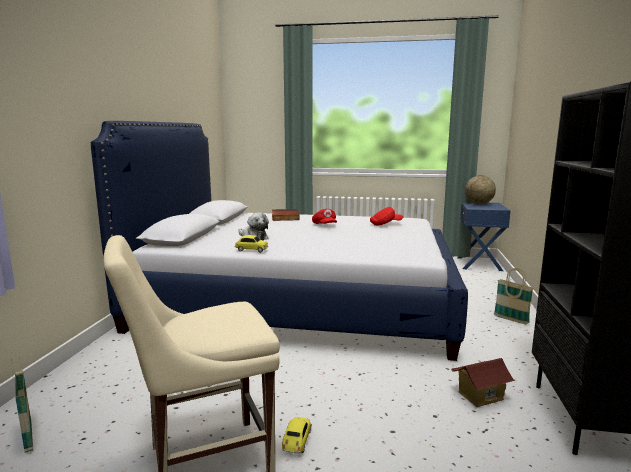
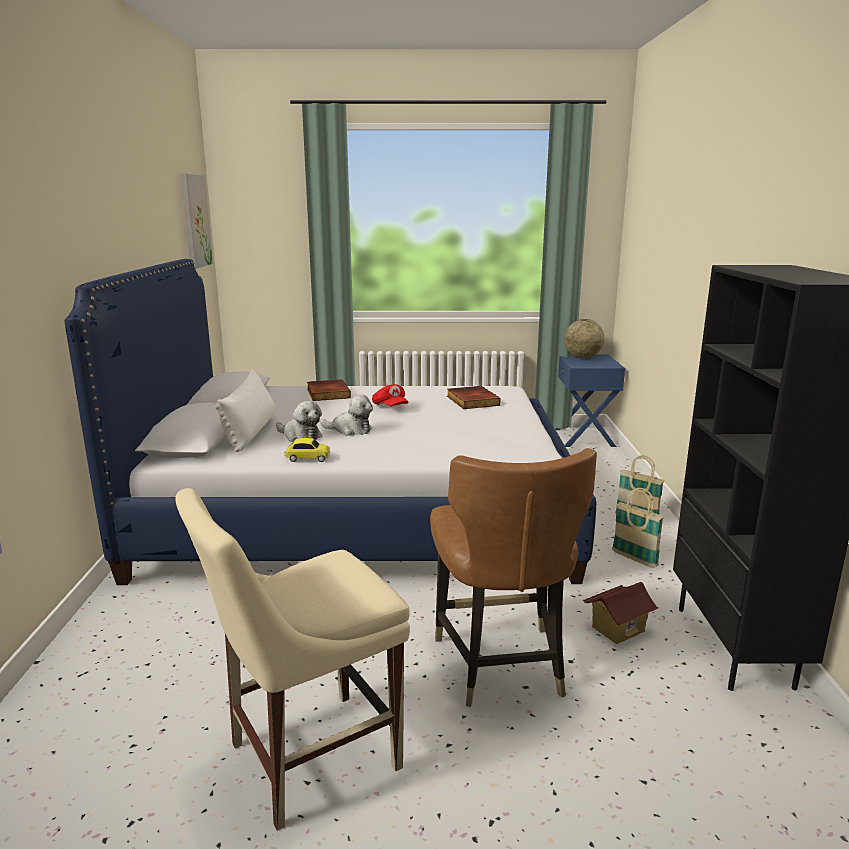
camera: 10 degrees left, 5 degrees up
(28, 437) = (53, 753): basket -> basket (634, 559)
(208, 103) = (194, 221): none -> picture
(221, 234) = (251, 432): none -> white pillow
(290, 236) = (350, 430): none -> plush toy
(297, 441) = (414, 714): toy car -> none
(376, 412) = (501, 664): none -> brown chair
(385, 224) = (471, 400): red cap -> book

